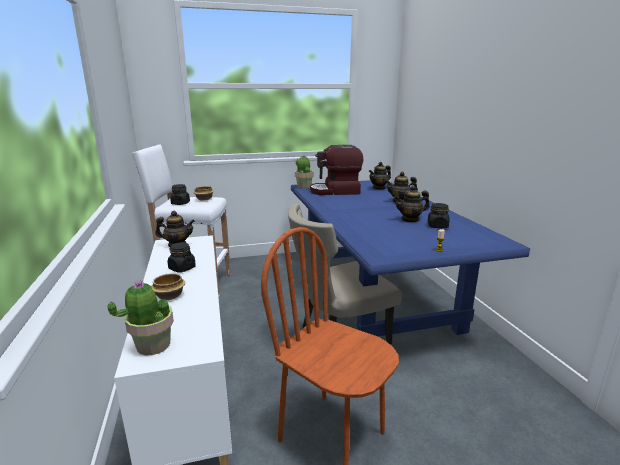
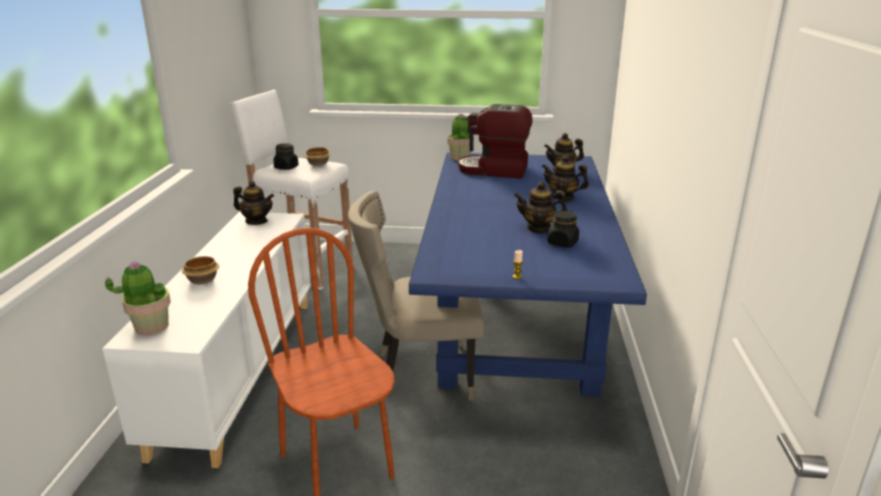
camera: 20 degrees right, 5 degrees up
(182, 268) = (238, 251): black jar -> none

